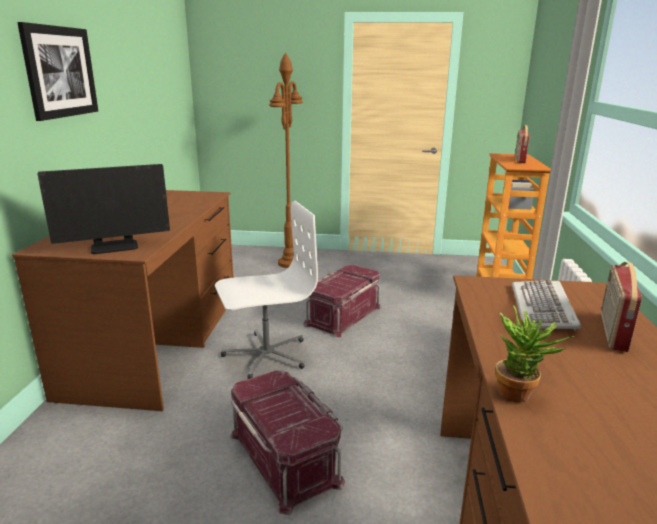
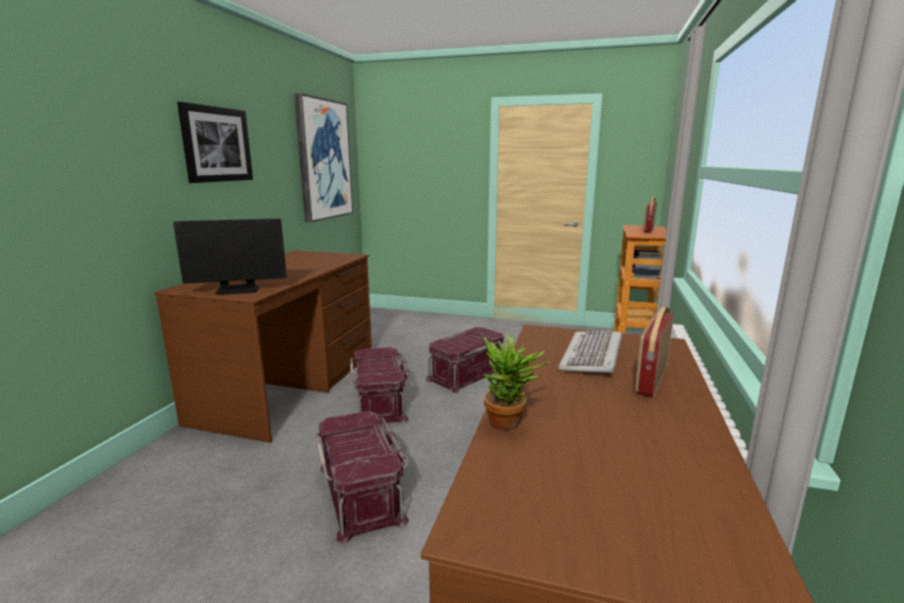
camera: 10 degrees right, 5 degrees down
(161, 82) = (323, 160): none -> picture
(266, 355) = (381, 403): white office chair -> red storage box
(289, 263) = (434, 326): brown floor lamp -> none

